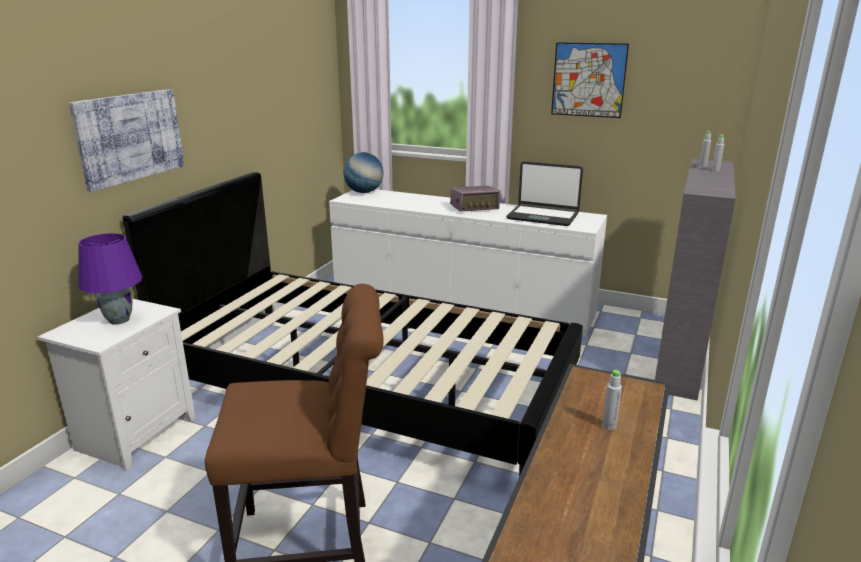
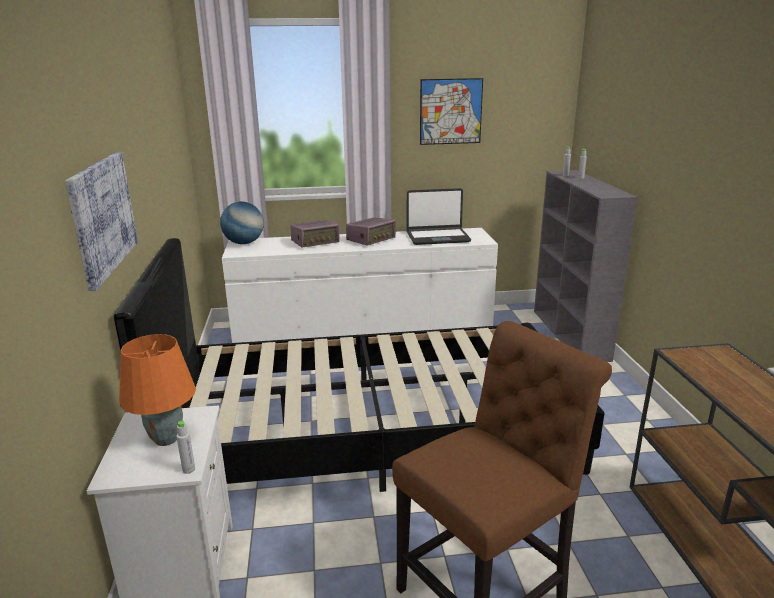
camera: 30 degrees left, 0 degrees up
(118, 320) = (165, 439): purple table lamp -> orange table lamp
(422, 201) = (315, 242): none -> radio
(609, 426) = (748, 384): grey bottle -> grey bottle (188, 470)

